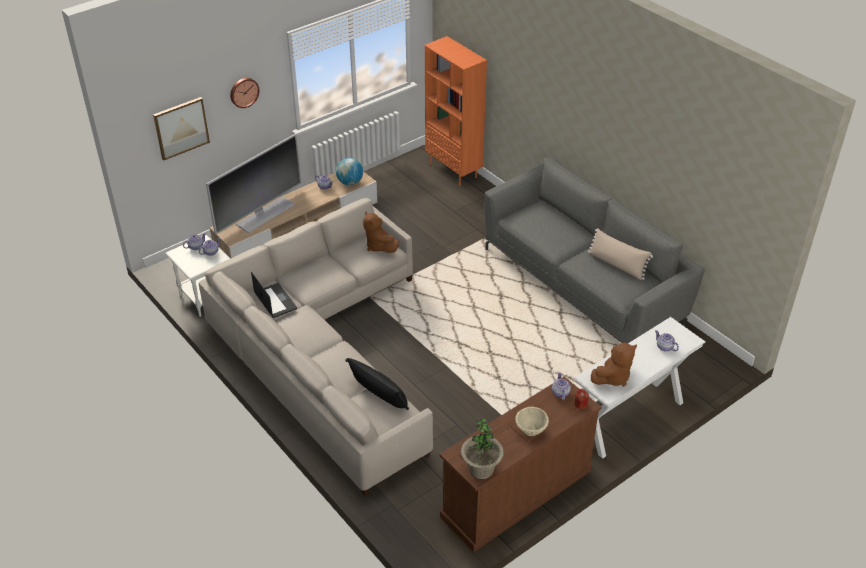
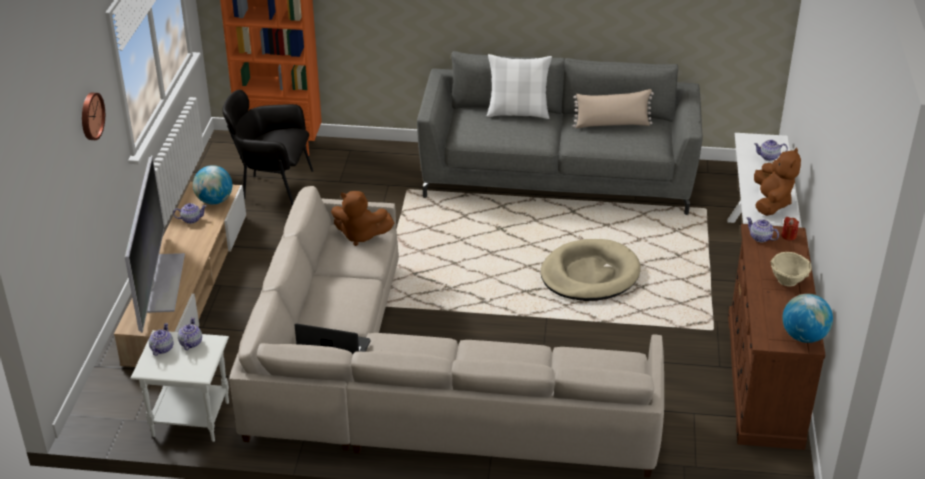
camera: 45 degrees left, 5 degrees down
(181, 128) = (54, 194): picture -> none
(378, 393) = (573, 360): black pillow -> none
(413, 195) = (273, 189): none -> black armchair
(481, 469) = (803, 336): potted plant -> globe
(511, 358) = (589, 274): none -> beige dog bed
(568, 223) = (518, 113): none -> white pillow

